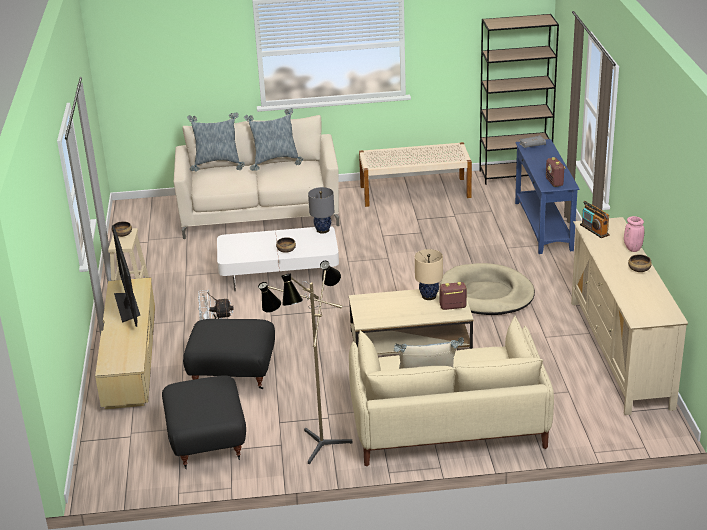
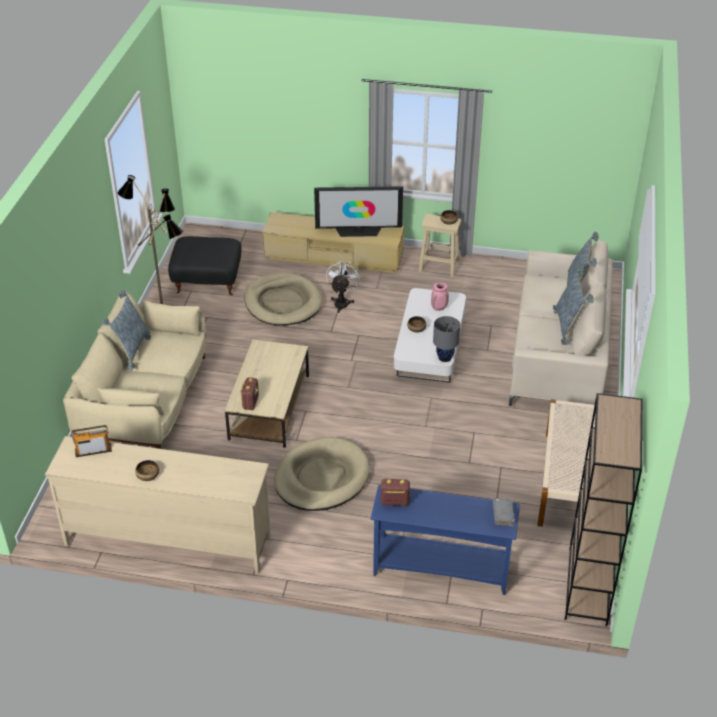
camera: 105 degrees right, 10 degrees up
(232, 374) = (283, 303): black ottoman -> beige dog bed
(428, 296) = (277, 392): beige table lamp -> none
(594, 230) = (239, 471): radio -> radio (93, 450)
(632, 249) = (187, 485): pink vase -> pink vase (439, 308)

